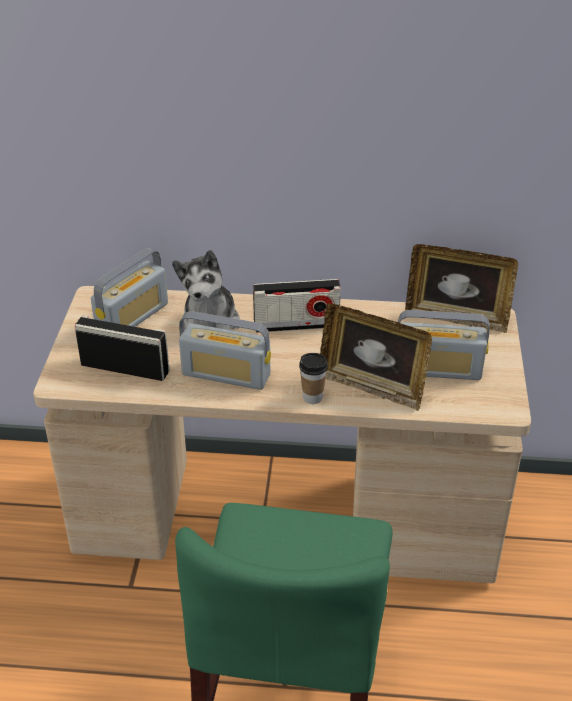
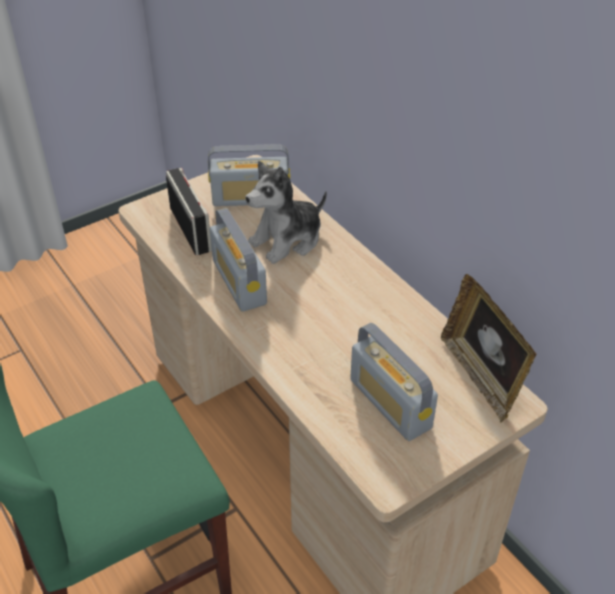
camera: 50 degrees right, 5 degrees up
(296, 325) = (345, 283): radio -> none
(312, 397) = (264, 345): cup -> none
(372, 387) = (317, 373): picture frame -> none

